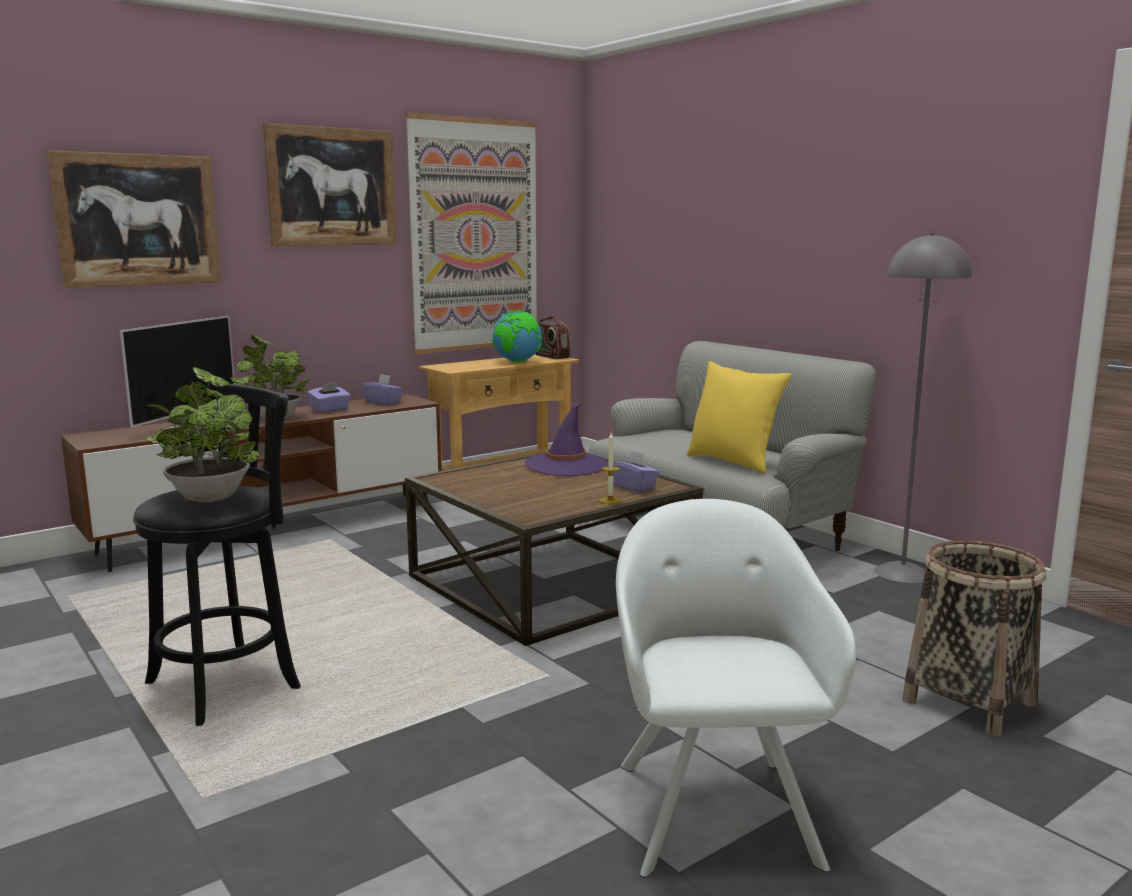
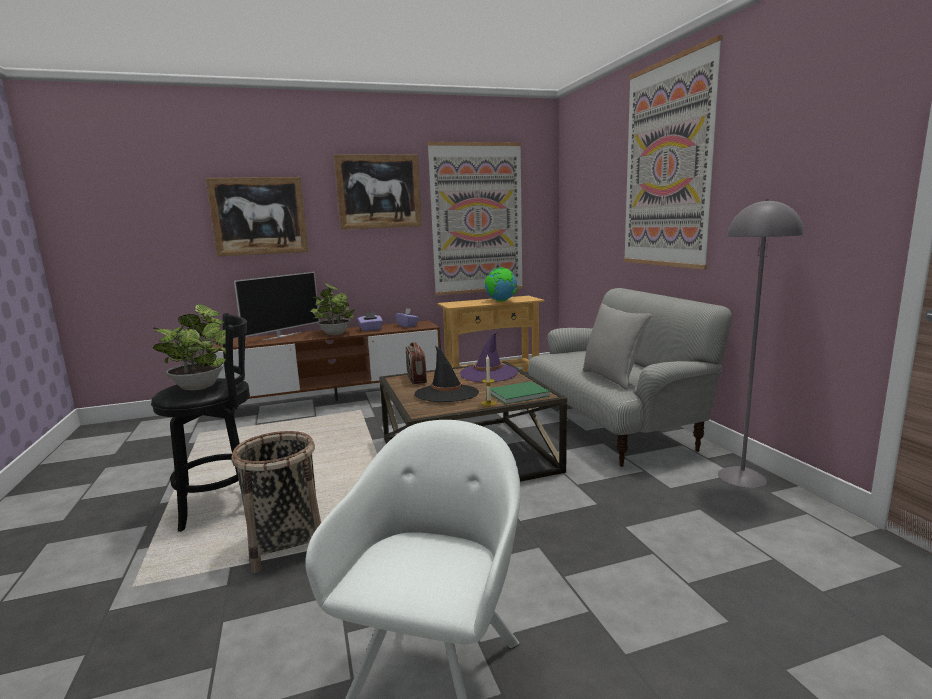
camera: 20 degrees right, 0 degrees up
(537, 493) = (446, 394): none -> black hat
(551, 356) = (528, 297): radio -> radio (416, 379)
(633, 487) = (516, 394): purple tissue box -> green book
(733, 462) = (612, 378): yellow pillow -> grey pillow
(775, 178) = (666, 165): none -> picture
(968, 702) = (729, 615): basket -> basket (286, 545)

